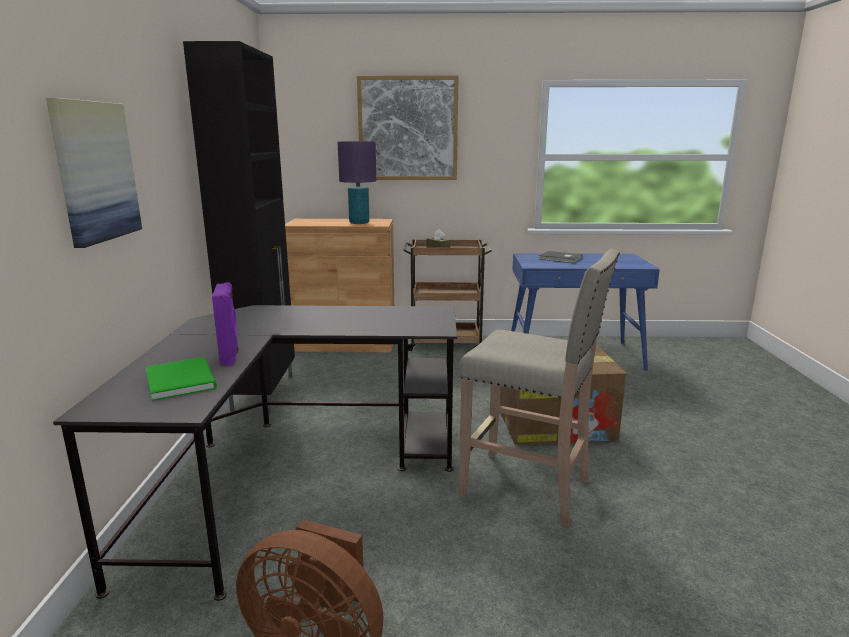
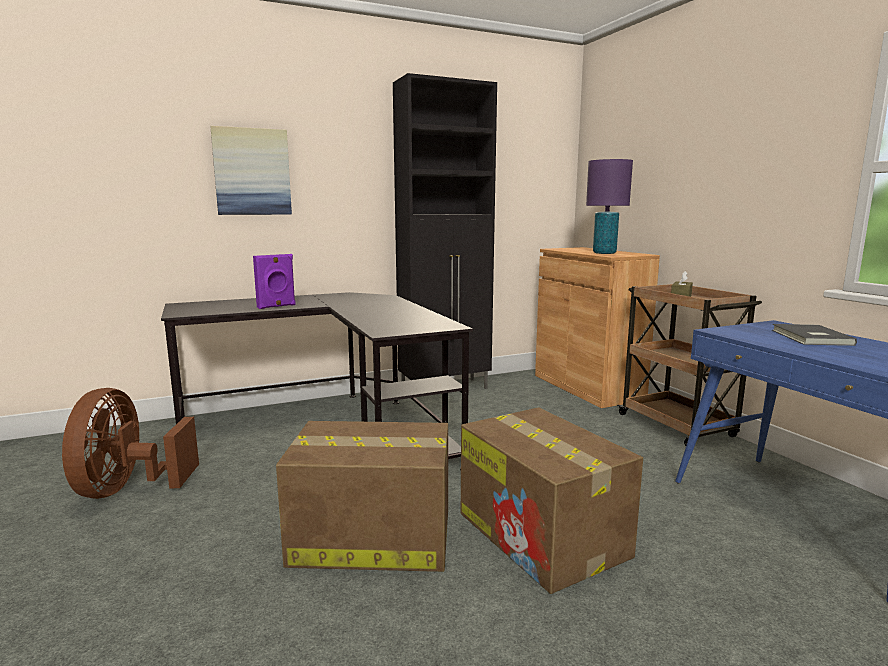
camera: 65 degrees right, 5 degrees down
(182, 379) = (229, 306): green book -> none
(408, 129) = (688, 142): picture -> none
(528, 488) = (370, 537): beige stool -> cardboard box

